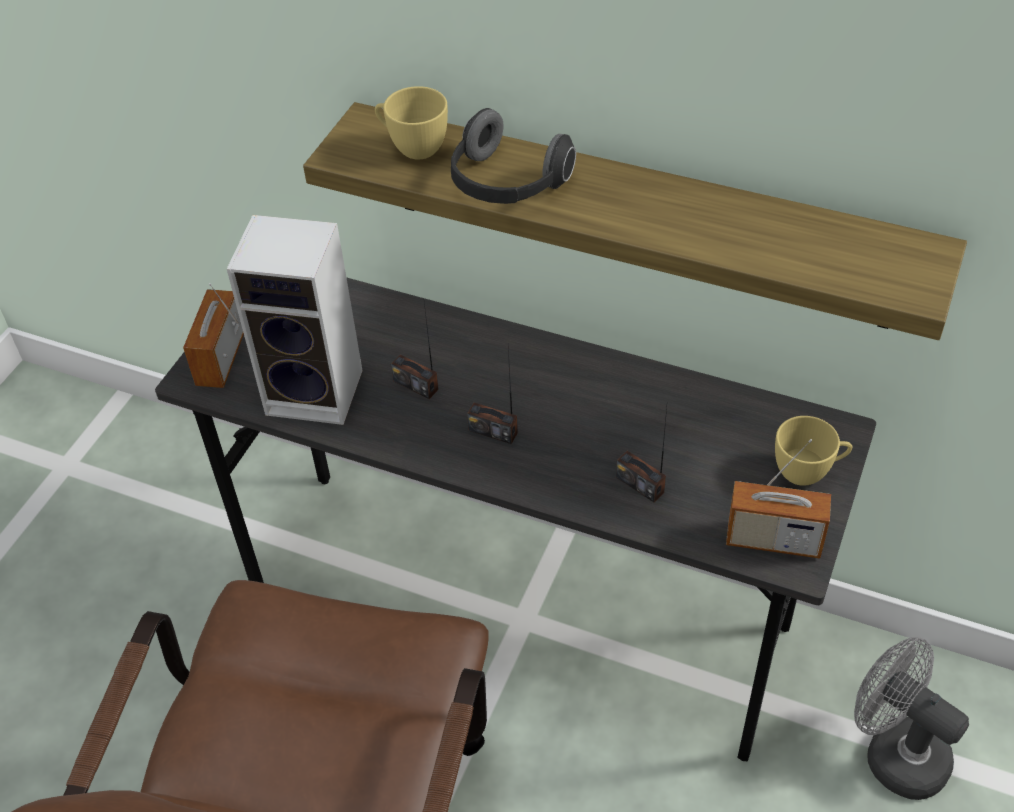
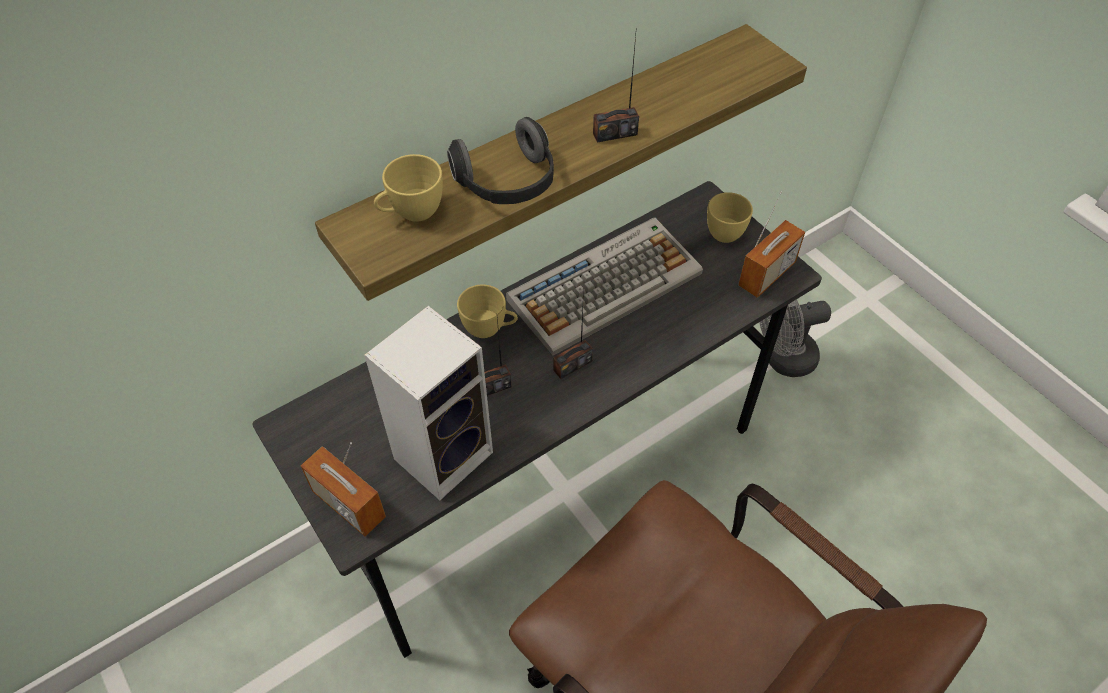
camera: 60 degrees left, 5 degrees up
(486, 347) = (489, 328): none -> yellow cup
(623, 405) = (605, 285): none -> keyboard
(640, 484) = (678, 312): radio -> radio (615, 133)

